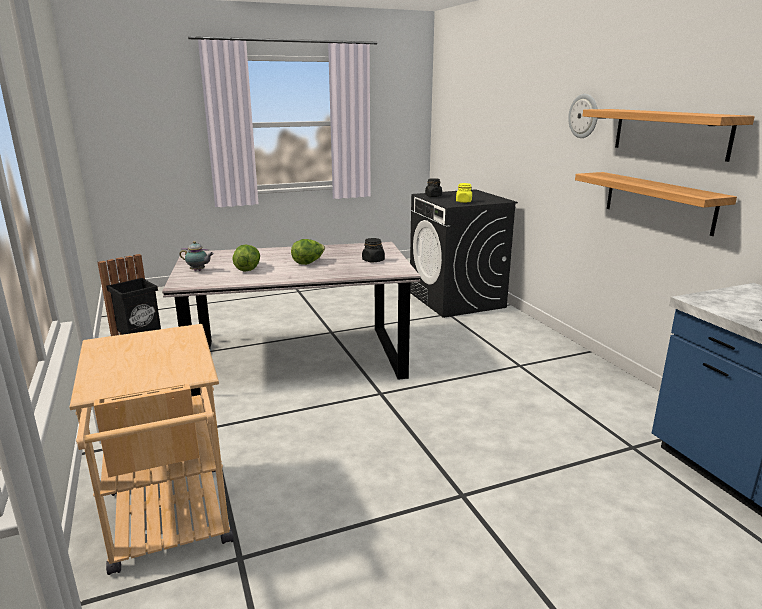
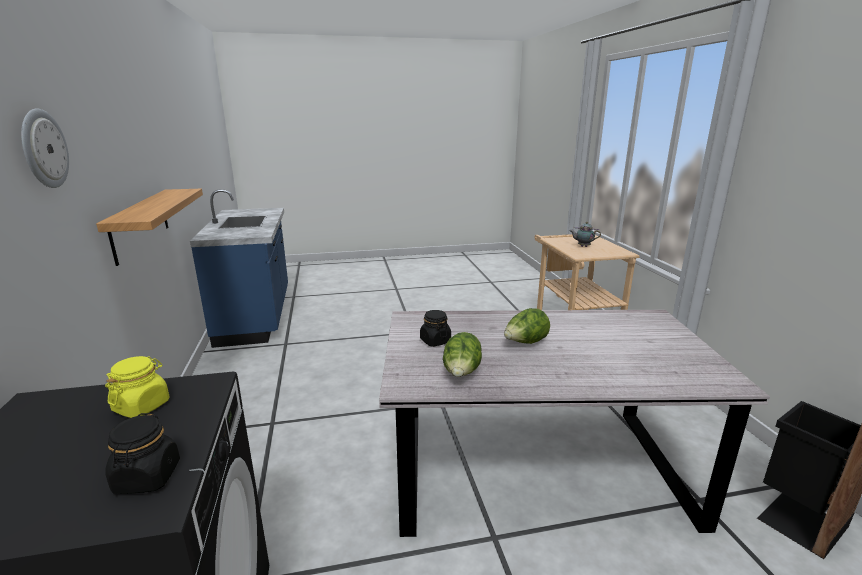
camera: 170 degrees left, 0 degrees up
(198, 271) = (666, 338): teapot -> teapot (582, 246)
(248, 269) = (602, 336): lettuce -> lettuce (461, 374)
(670, 133) = (124, 150): shelf -> none

